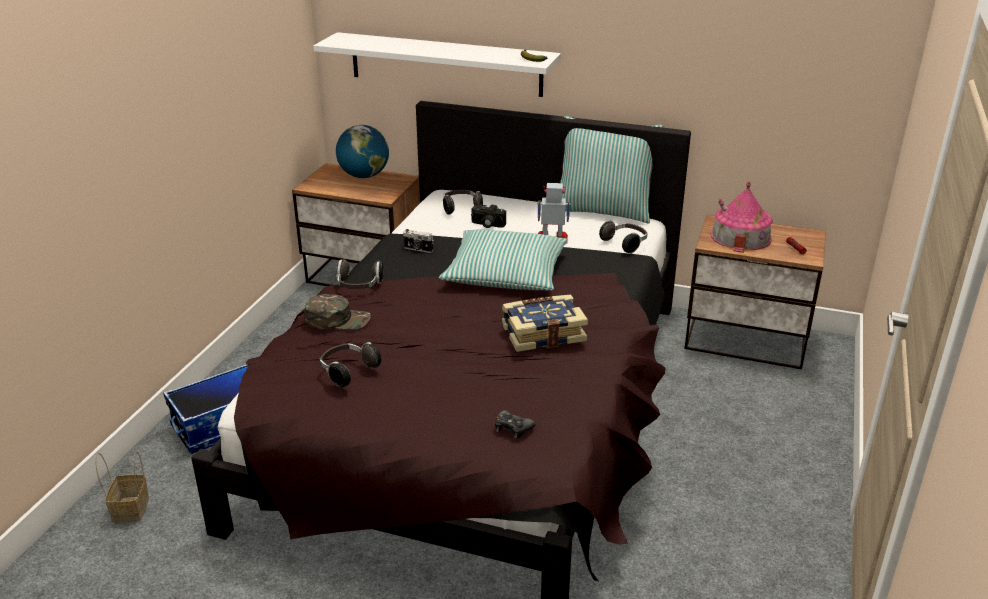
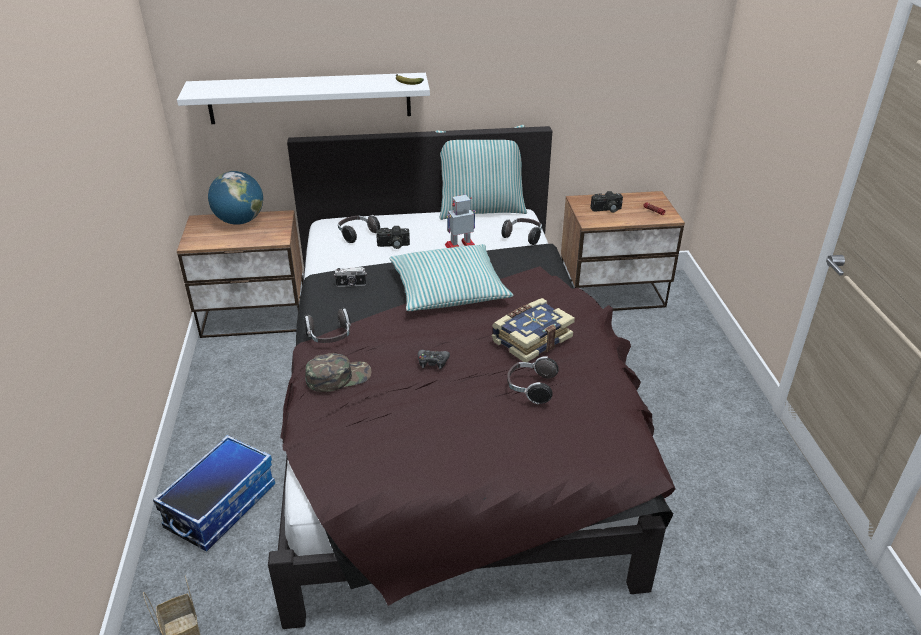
camera: 25 degrees left, 5 degrees up
(348, 371) = (392, 428): headphones -> headphones (530, 388)
(513, 428) = (578, 437): black game controller -> black game controller (432, 362)
(740, 236) = (606, 210): toy house -> camera

